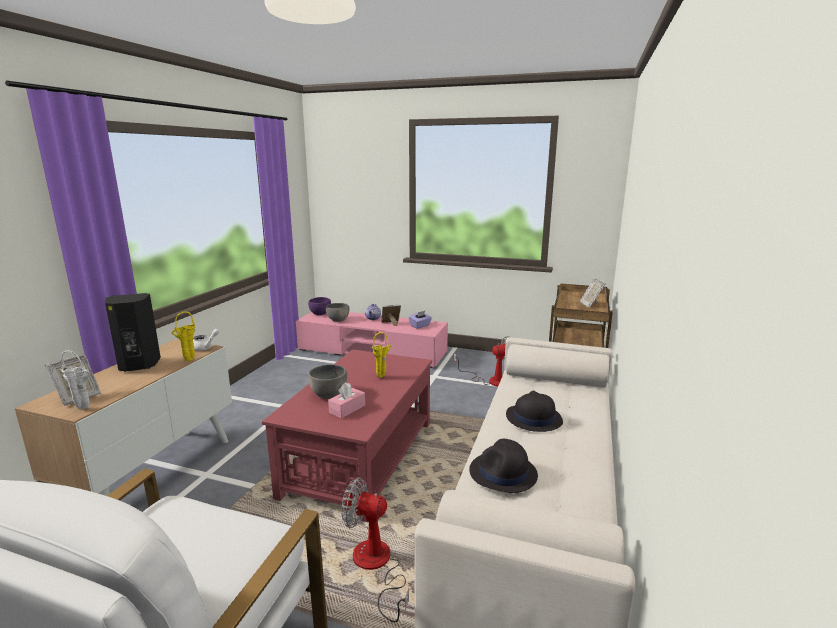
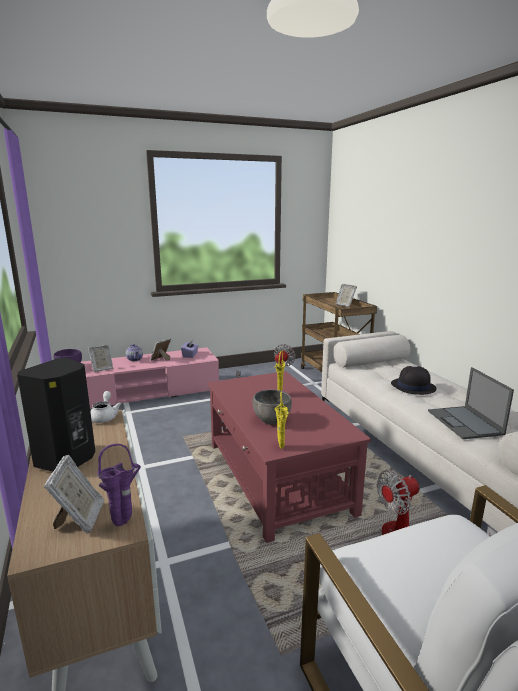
camera: 40 degrees left, 0 degrees up
(85, 408) = (125, 523): white vase -> purple vase
(188, 361) = (120, 433): yellow vase -> yellow vase (281, 448)
(338, 320) = (101, 369): grey bowl -> picture frame
(347, 409) = (309, 424): pink tissue box -> none
(503, 473) = (465, 423): black hat -> laptop

